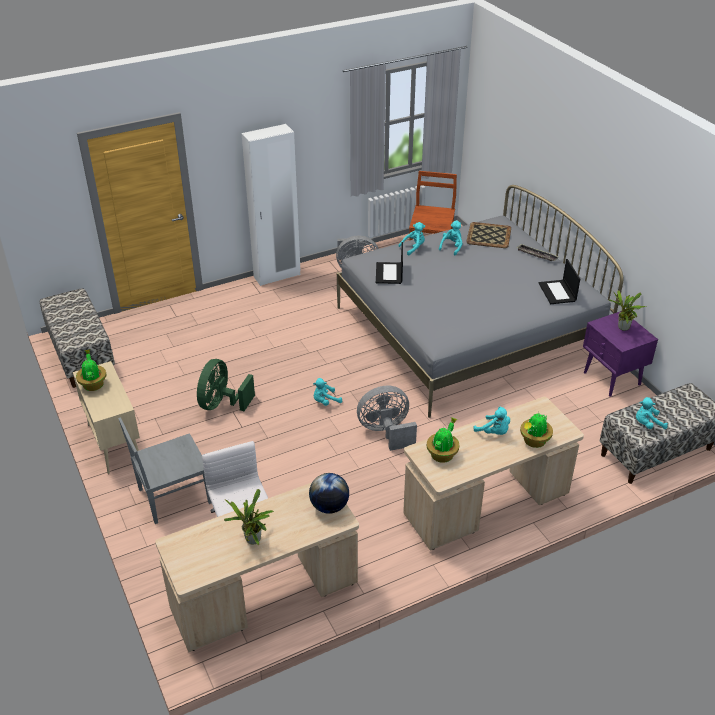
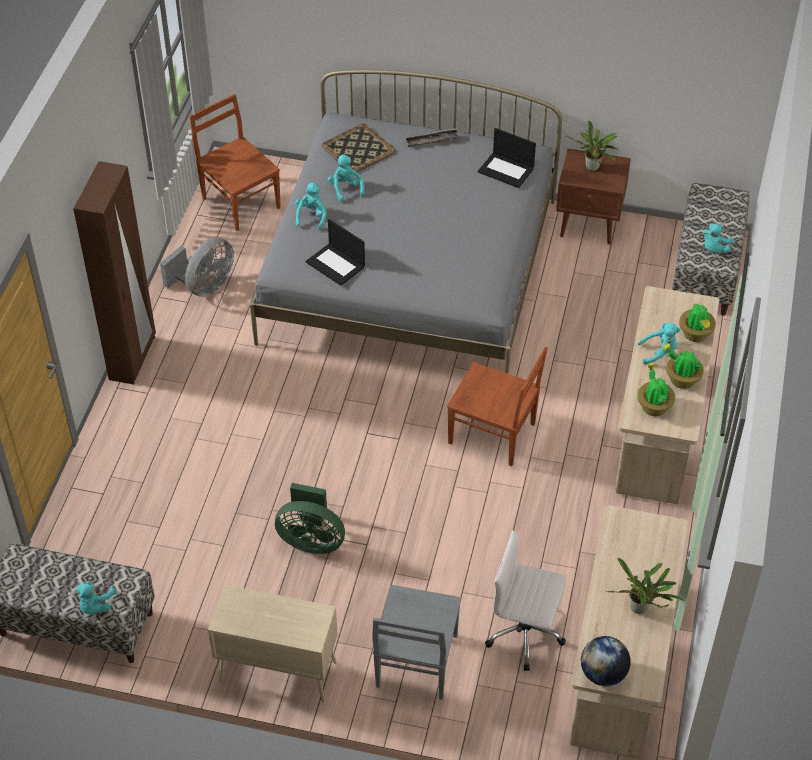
camera: 50 degrees left, 10 degrees up
(93, 384) = (252, 621): potted plant -> potted plant (681, 379)
(222, 404) = (311, 540): green fan -> green fan turned 45 degrees counterclockwise
(277, 276) = (133, 358): white wardrobe -> brown wardrobe
(325, 401) = (398, 452): turquoise plush toy -> turquoise plush toy (95, 606)
(329, 506) = (646, 527): globe -> globe (603, 674)
(386, 432) = (494, 434): grey fan -> brown chair
(612, 379) = (589, 225): purple nightstand -> brown nightstand

